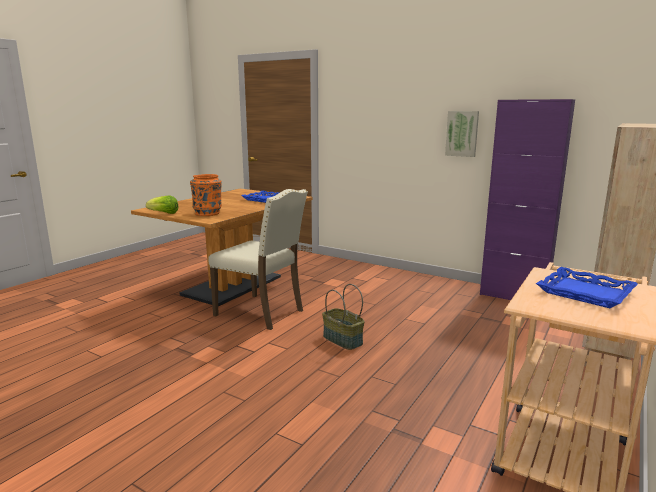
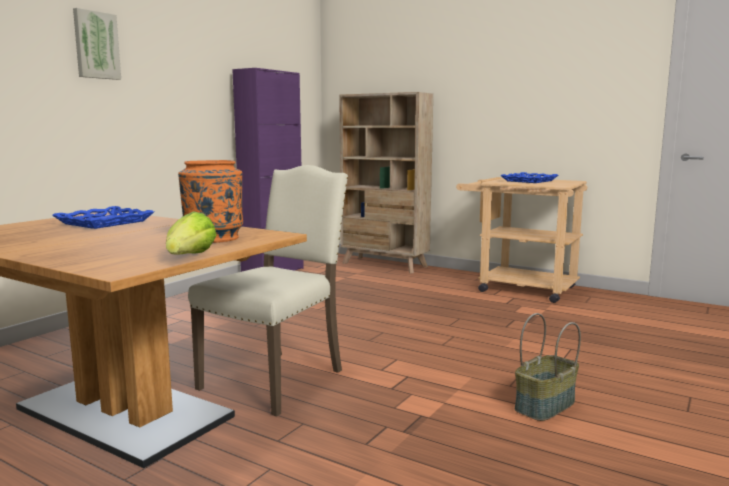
camera: 90 degrees left, 5 degrees down
(342, 340) = (372, 334): basket -> basket (545, 406)
(462, 133) = (196, 105): picture -> picture (96, 45)

